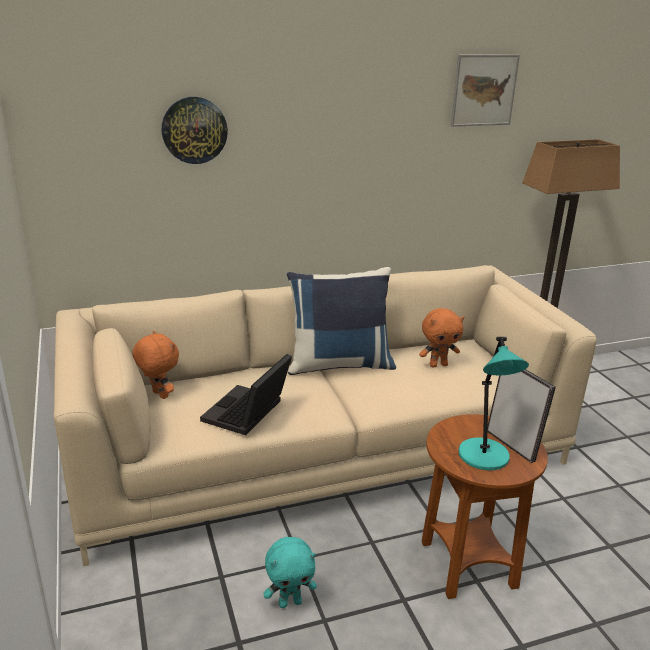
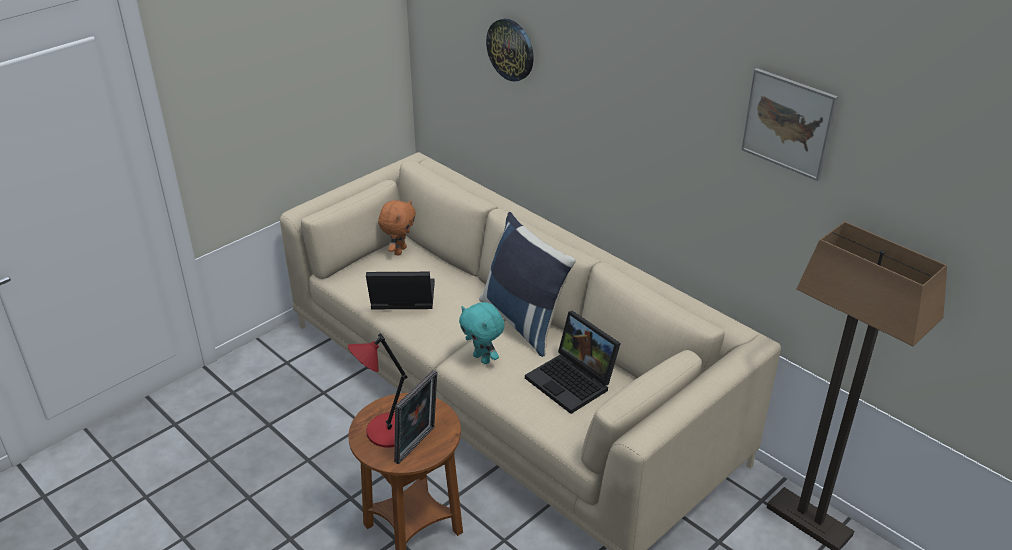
camera: 65 degrees right, 10 degrees up
(290, 602) = (316, 436): turquoise plush toy -> turquoise plush toy (482, 358)
(438, 365) = (573, 382): orange plush toy -> laptop
(484, 457) = (387, 432): turquoise table lamp -> red table lamp

